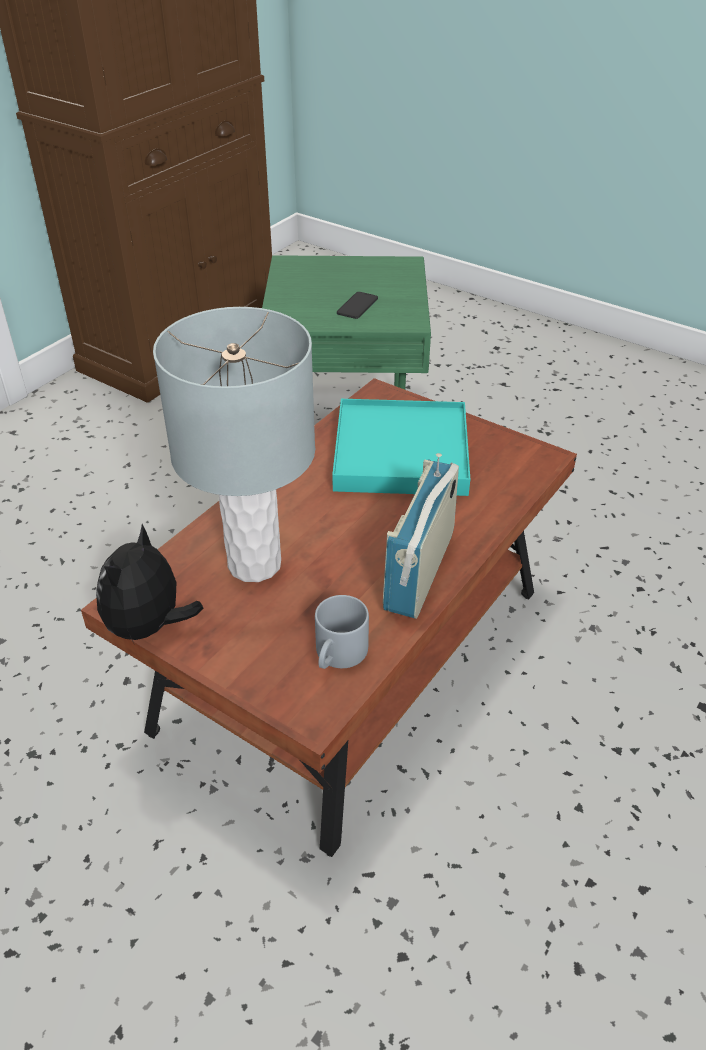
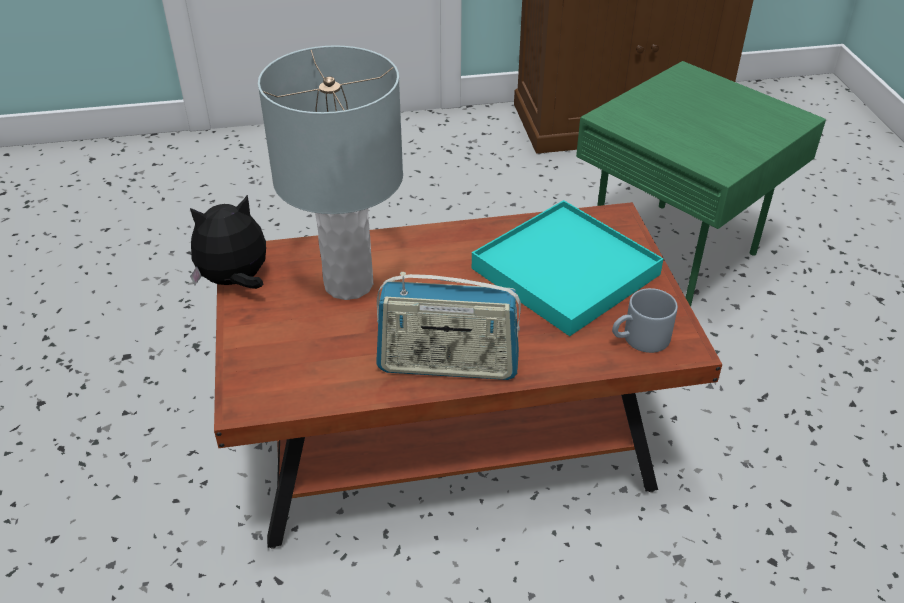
camera: 45 degrees right, 0 degrees up
(338, 655) = (312, 380): grey mug -> grey mug (640, 339)
(357, 306) = (693, 134): phone -> none
(420, 571) = (448, 365): radio -> radio turned 150 degrees counterclockwise

